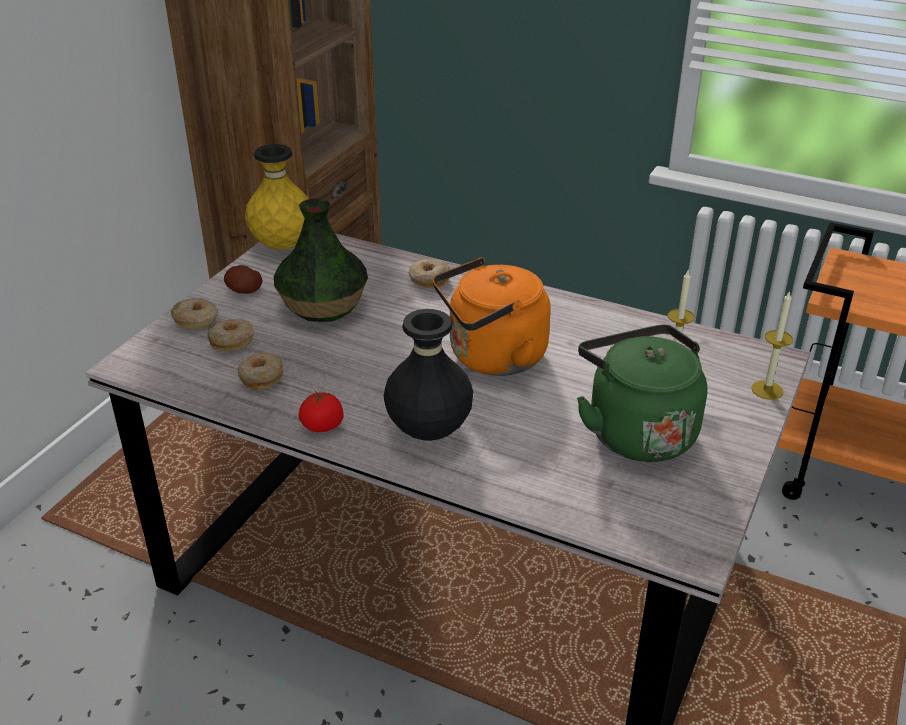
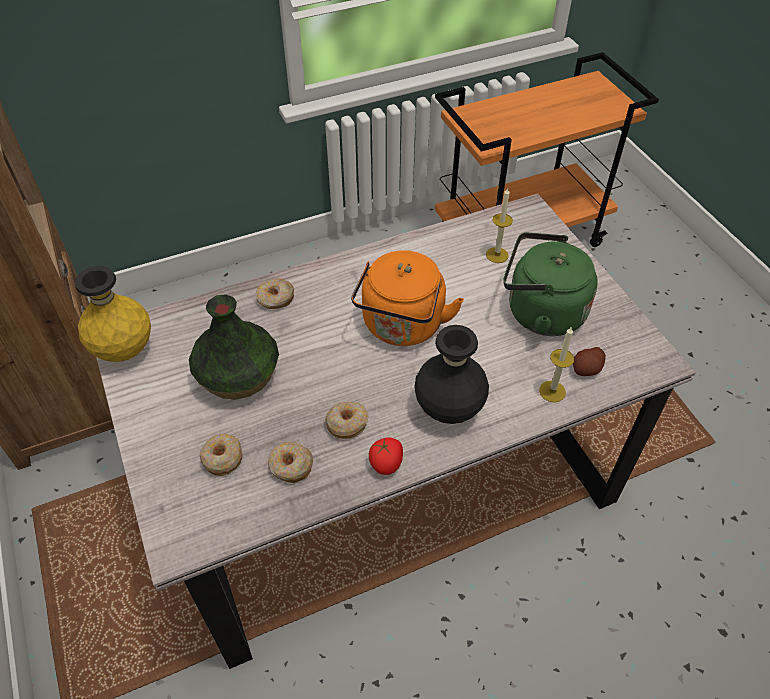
camera: 50 degrees left, 15 degrees up
(196, 320) = (165, 465): donut -> donut (347, 423)
(244, 290) = (159, 411): potato -> potato (586, 369)
(767, 390) = (555, 234): candle -> candle (552, 391)

